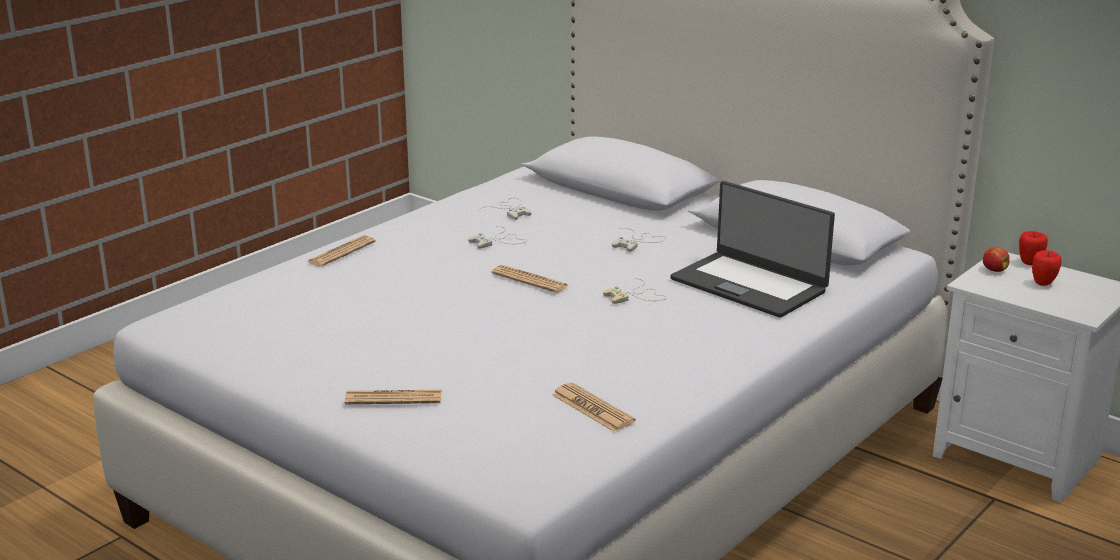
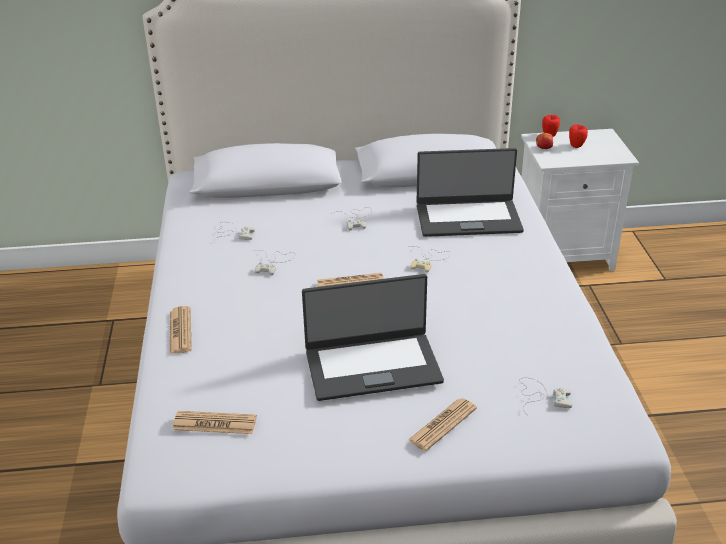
camera: 45 degrees left, 10 degrees up
(421, 336) = (372, 365): none -> laptop
(513, 426) = (541, 396): none -> white game controller
(592, 408) = (553, 354): newspaper -> newspaper (214, 423)

